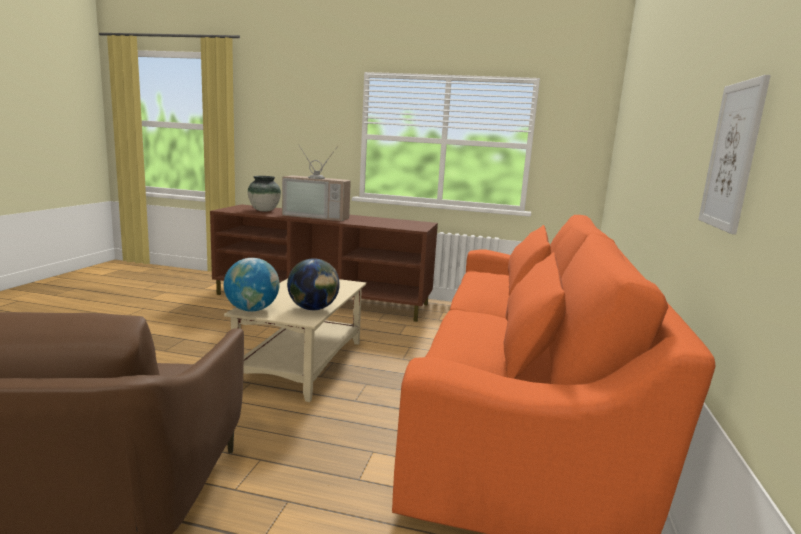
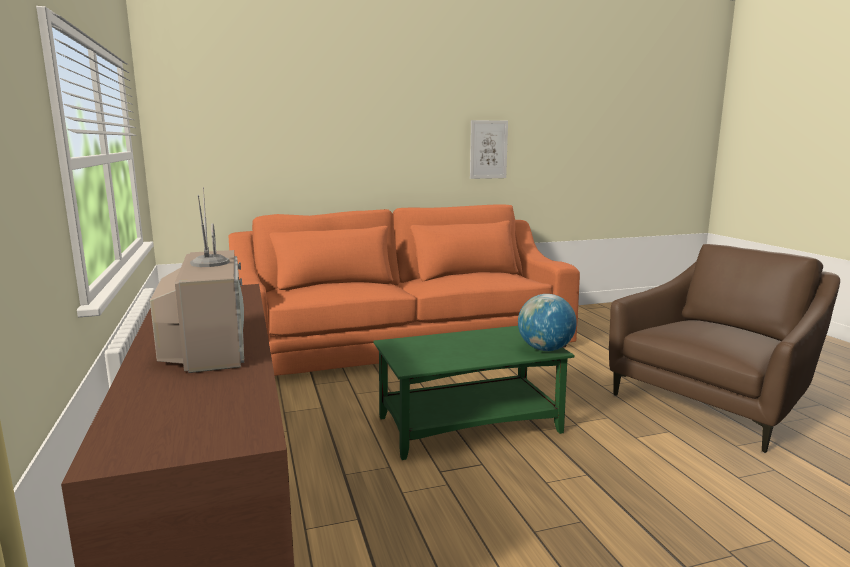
camera: 120 degrees left, 0 degrees up
(264, 210) = (188, 403): vase -> none
(302, 364) = (470, 424): beige coffee table -> green coffee table
(313, 309) = (496, 334): globe -> none

